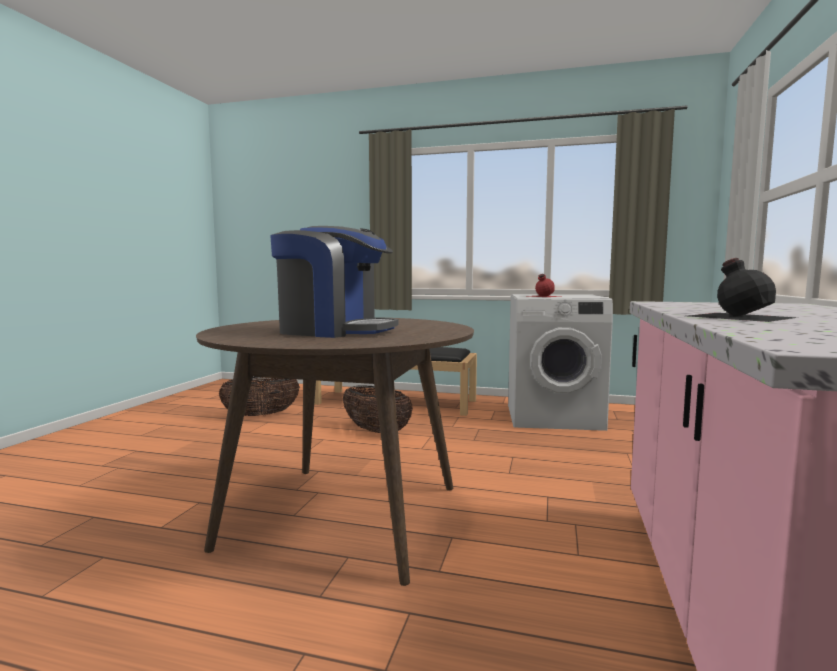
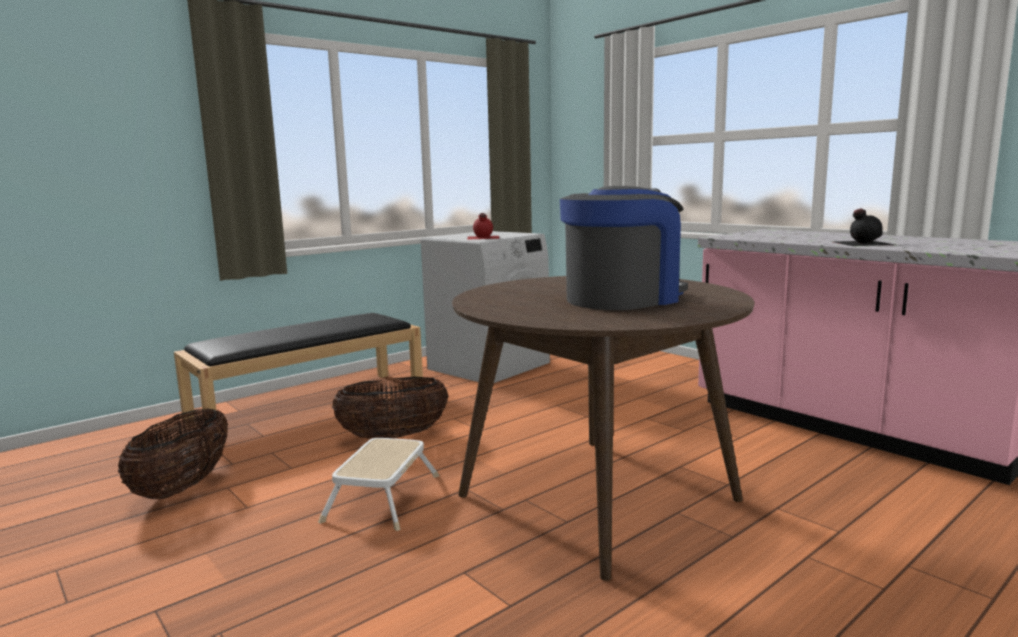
camera: 55 degrees left, 5 degrees up
(284, 454) = (383, 498): none -> beige step ladder

